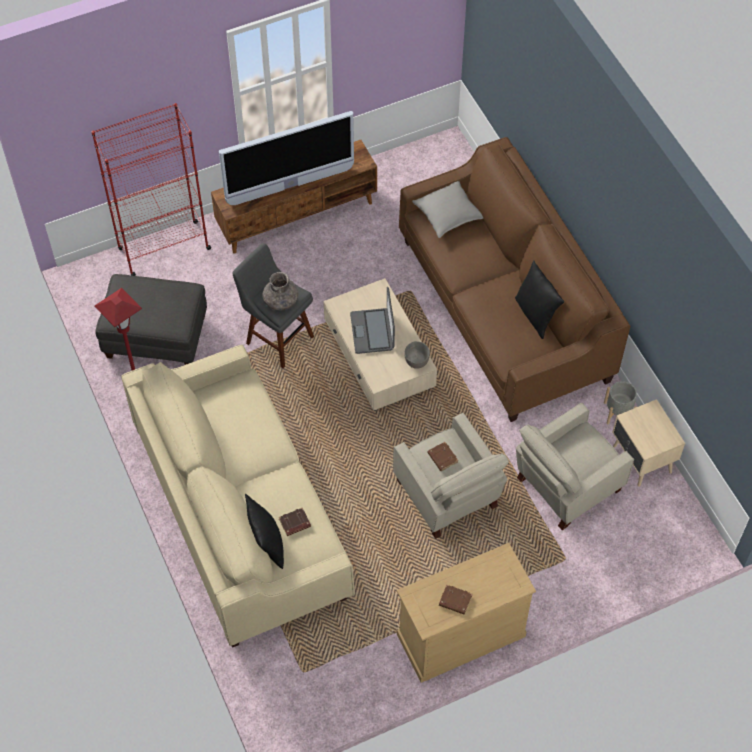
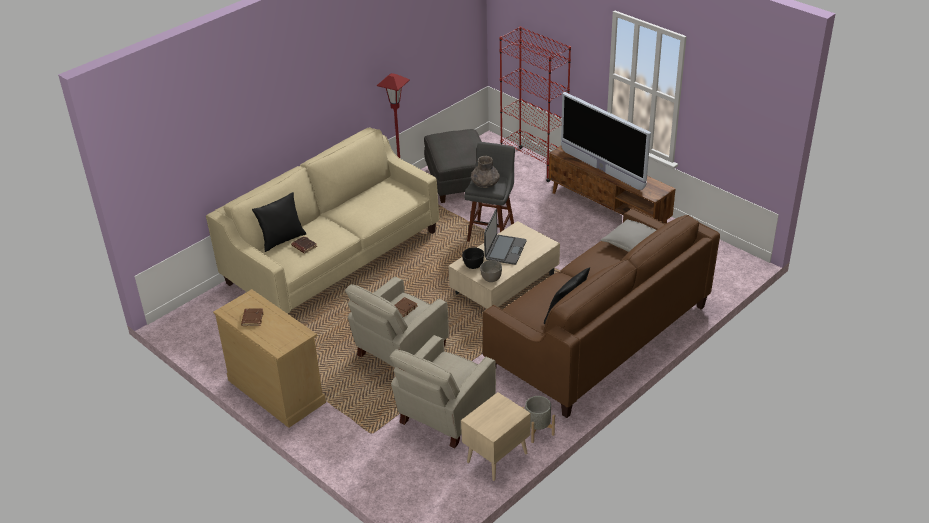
camera: 70 degrees right, 20 degrees down
(372, 331) = (505, 250): laptop -> laptop turned 135 degrees clockwise
(384, 370) = (473, 265): none -> black bowl
(565, 485) = (443, 415): beige armchair -> beige armchair turned 90 degrees counterclockwise

